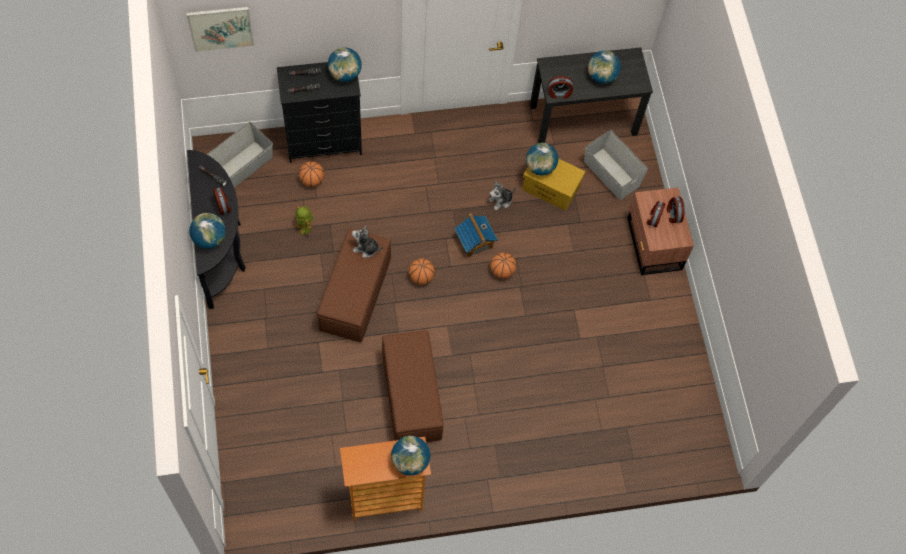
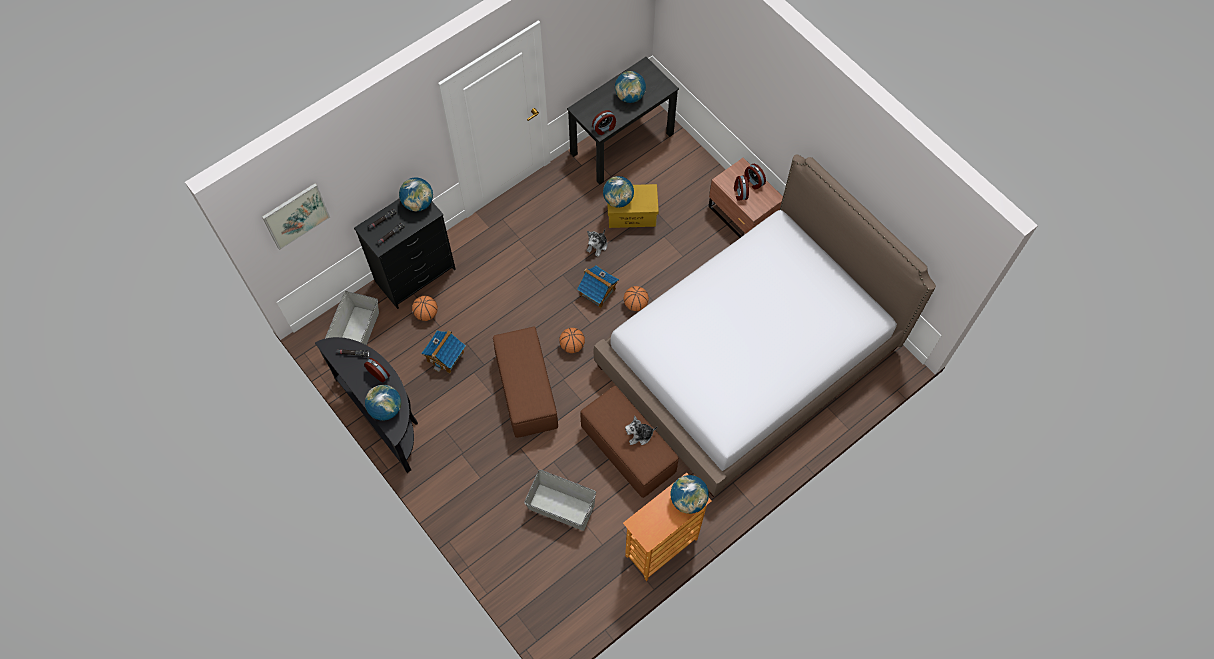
camera: 25 degrees left, 0 degrees up
(304, 226) = (445, 356): toy robot -> toy house
(366, 248) = (519, 345): plush toy -> plush toy (639, 435)
(575, 375) = (748, 357): none -> bed
(611, 173) = (672, 176): grey storage box -> grey storage box (561, 506)

